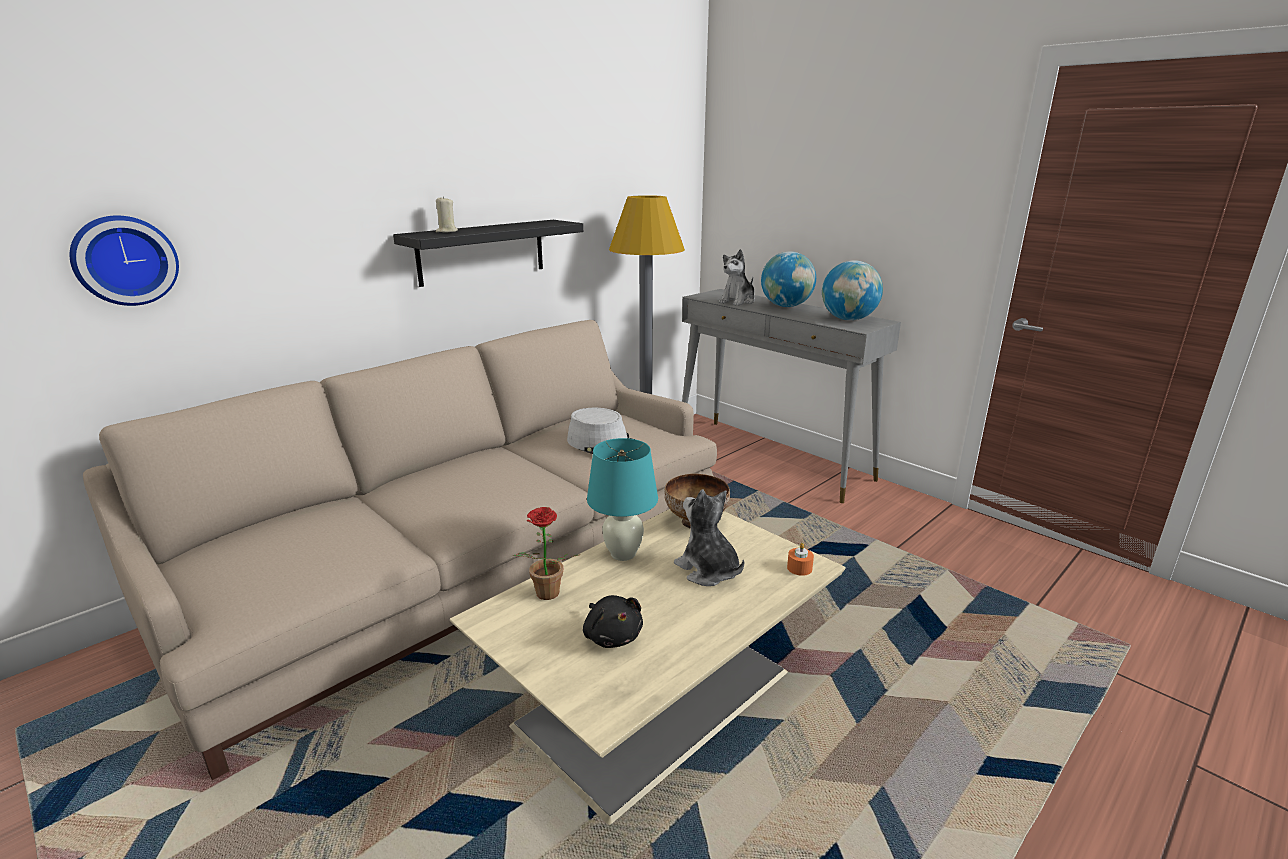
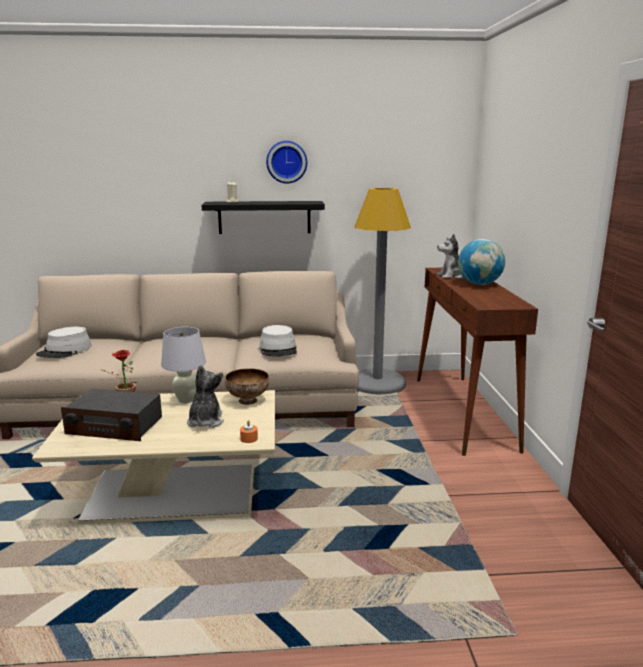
camera: 40 degrees right, 5 degrees down
(124, 260) = (71, 203): wall clock -> wall clock (286, 162)
(267, 557) = (65, 351): none -> grey hat
(612, 636) = (115, 426): black plush toy -> radio
(623, 554) = (186, 400): turquoise table lamp -> white table lamp
(772, 458) = (463, 412): grey console table -> brown console table
(848, 319) = (497, 300): globe -> none

